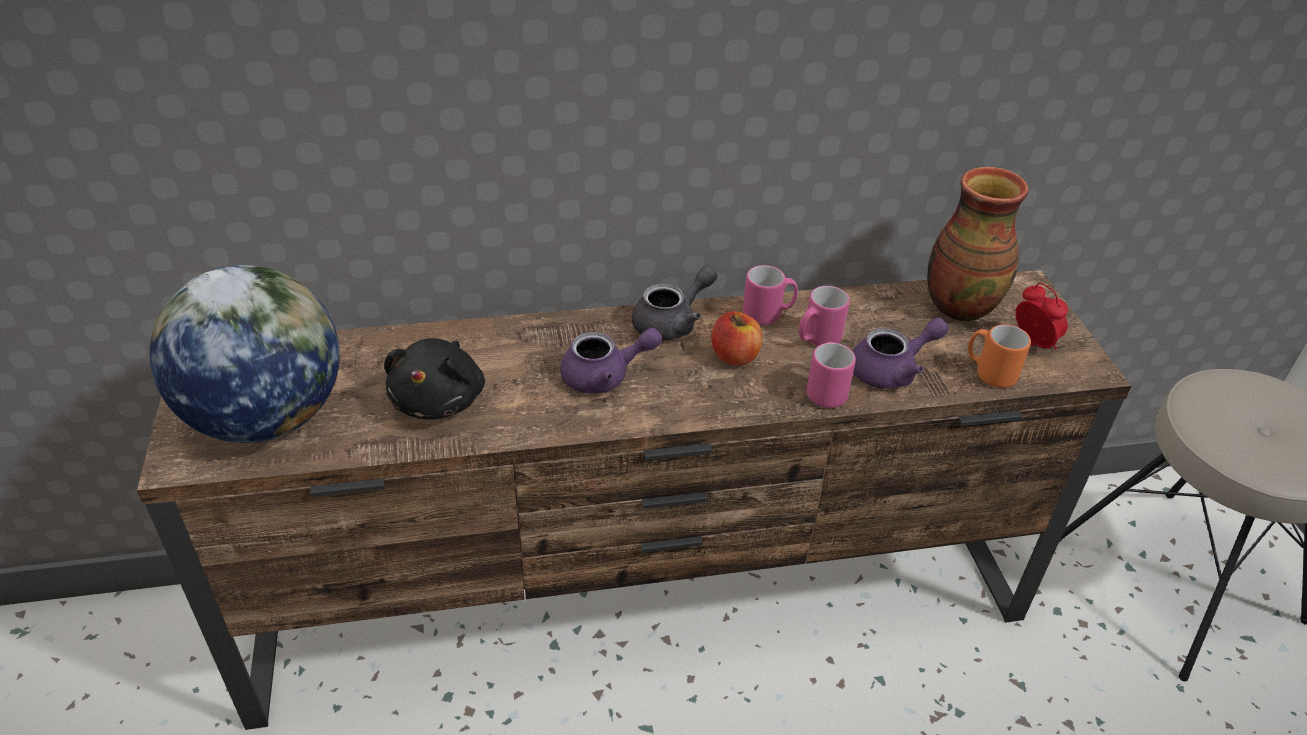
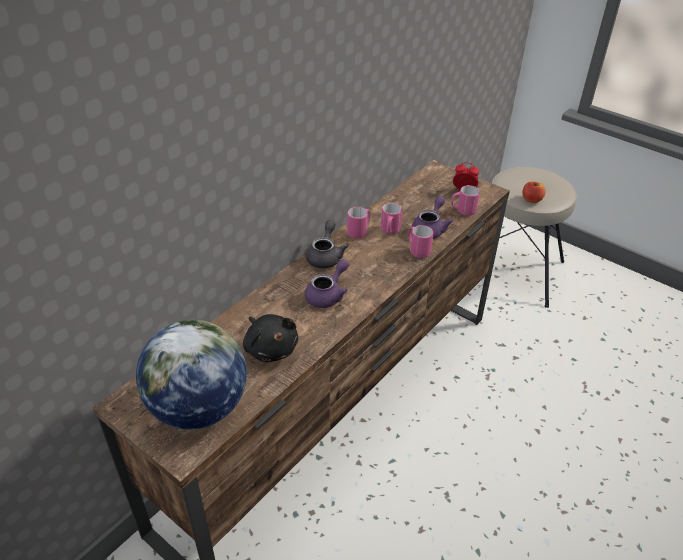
camera: 40 degrees left, 0 degrees up
(735, 356) = (368, 256): apple -> apple (531, 199)
(959, 305) = (423, 189): vase -> none
(989, 373) = (462, 211): orange mug -> pink mug

